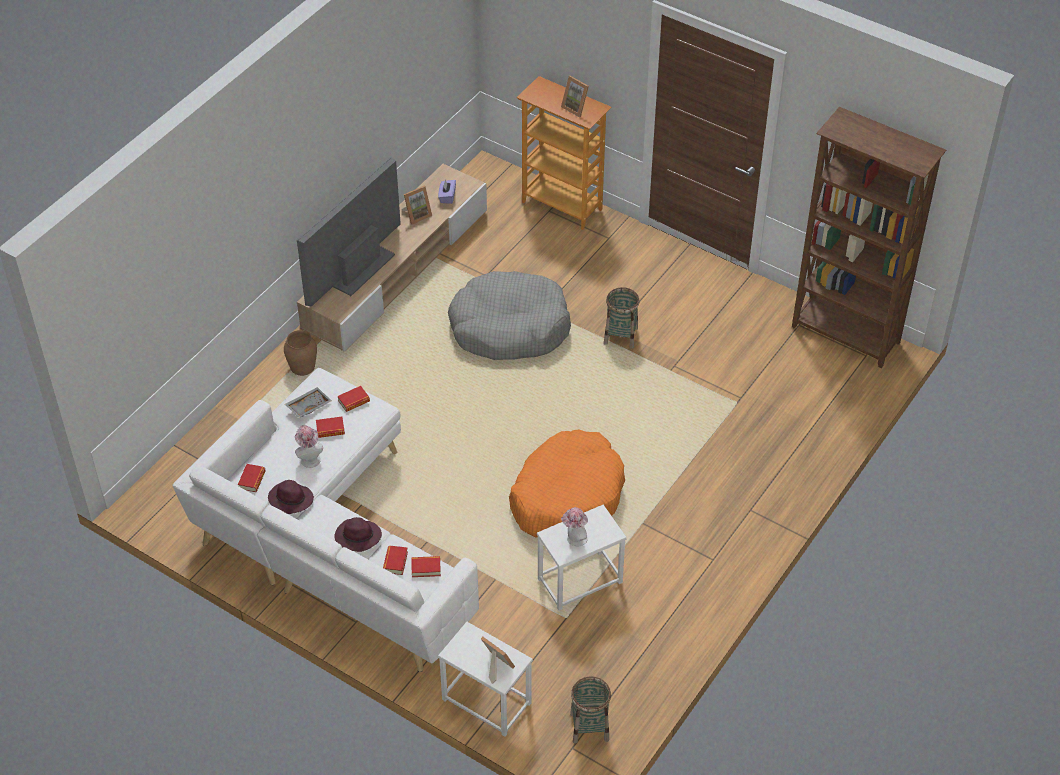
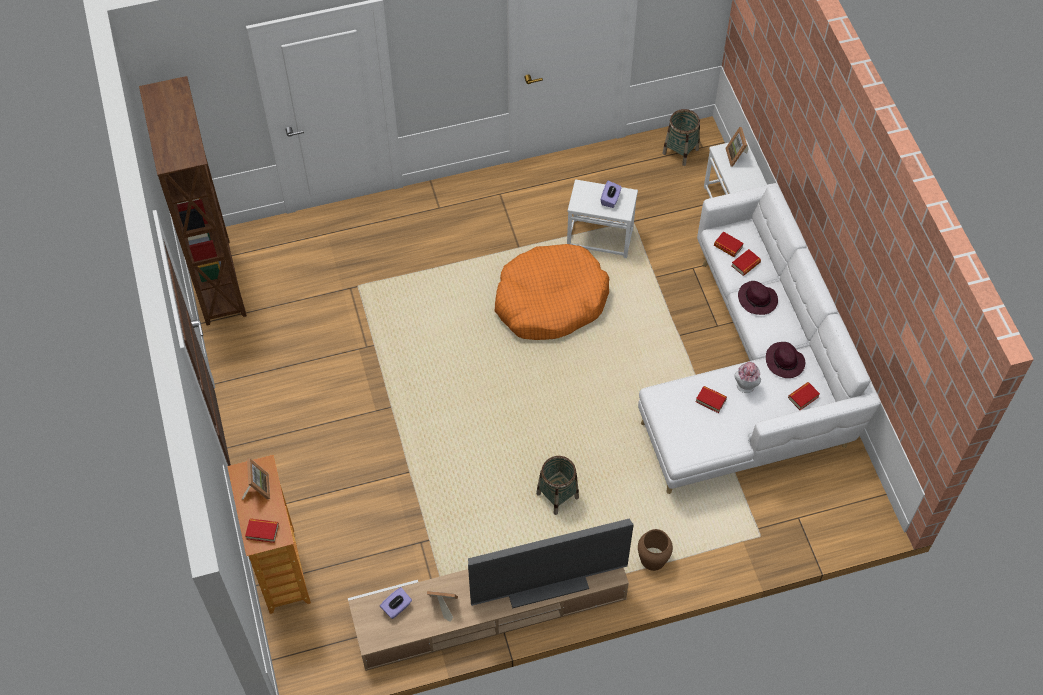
camera: 140 degrees left, 10 degrees up
(308, 406) = (712, 434): grey tray -> none
(354, 401) = (673, 413): book -> book (262, 531)
(509, 327) = (453, 473): grey dog bed -> none
(574, 539) = (610, 199): hat -> purple tissue box
(621, 335) = (376, 401): basket -> basket (557, 495)

